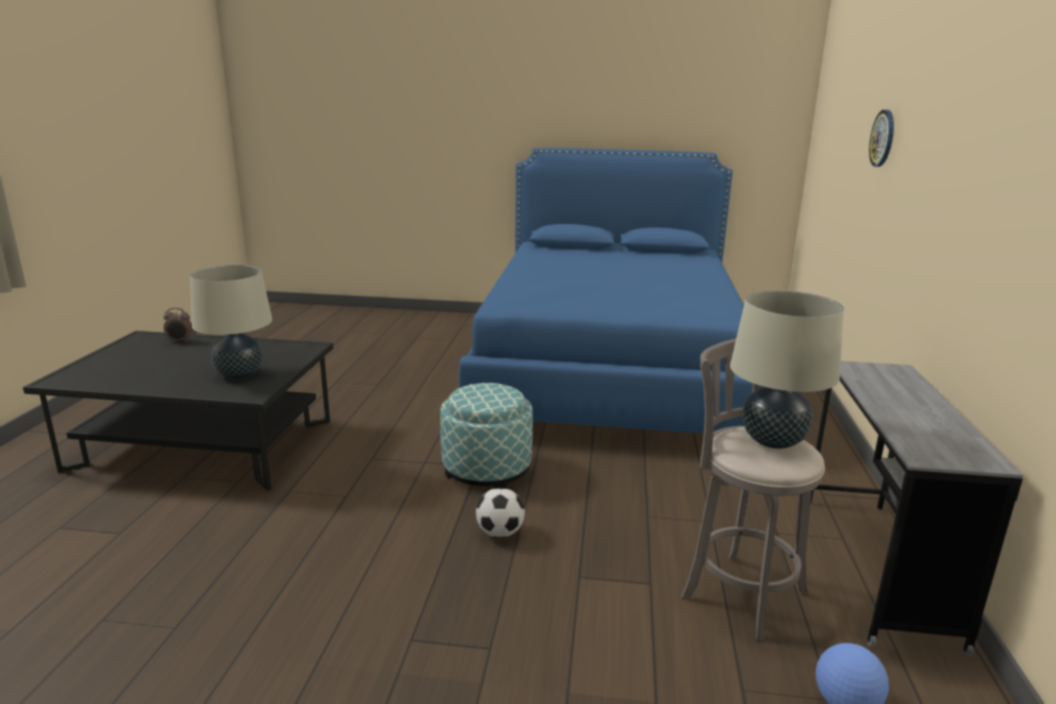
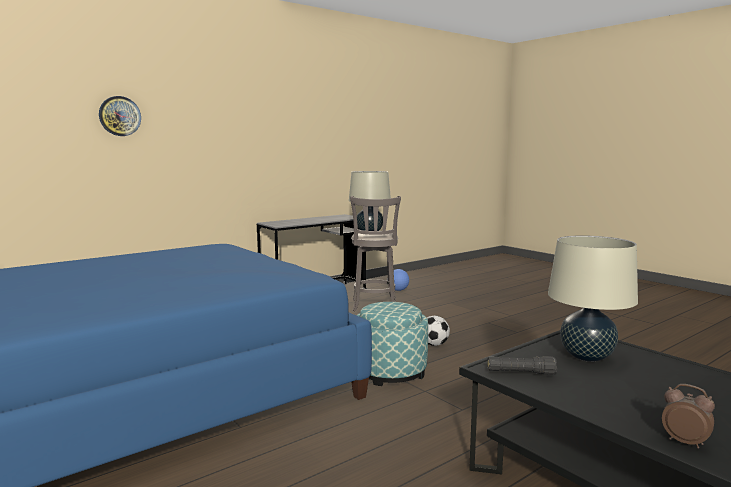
camera: 135 degrees left, 10 degrees down
(286, 348) = (520, 373): none -> black flashlight

